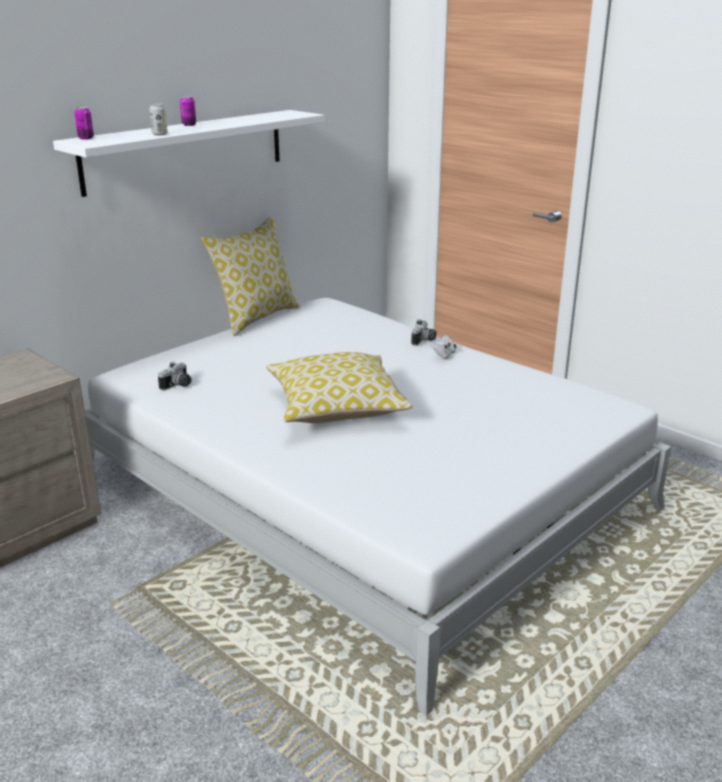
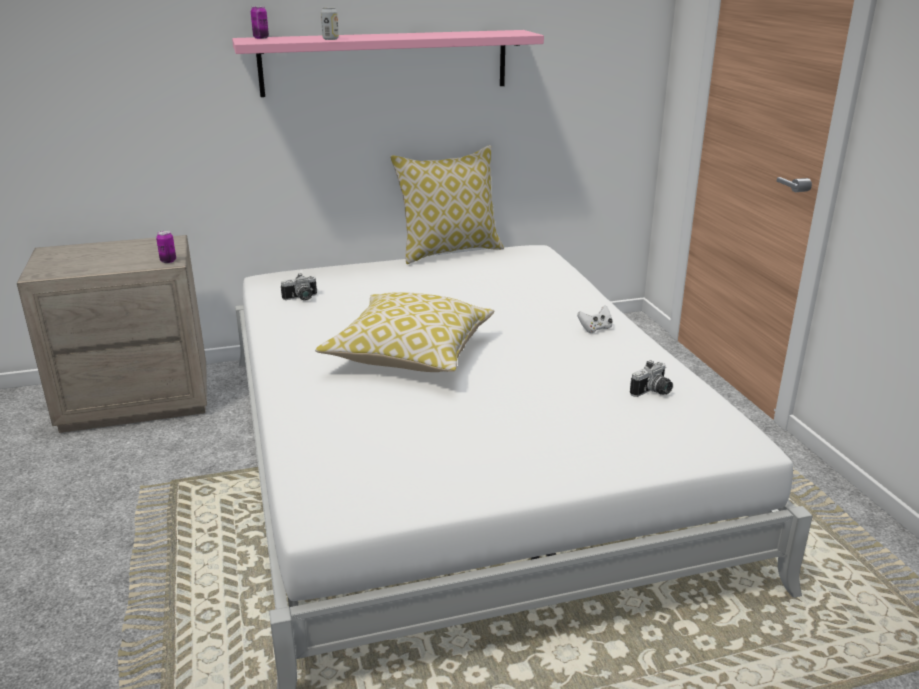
camera: 30 degrees right, 0 degrees up
(186, 150) = (385, 62): white shelf -> pink shelf
(189, 125) = (382, 34): can -> can (168, 261)
(424, 341) = (591, 309): camera -> camera (653, 392)

